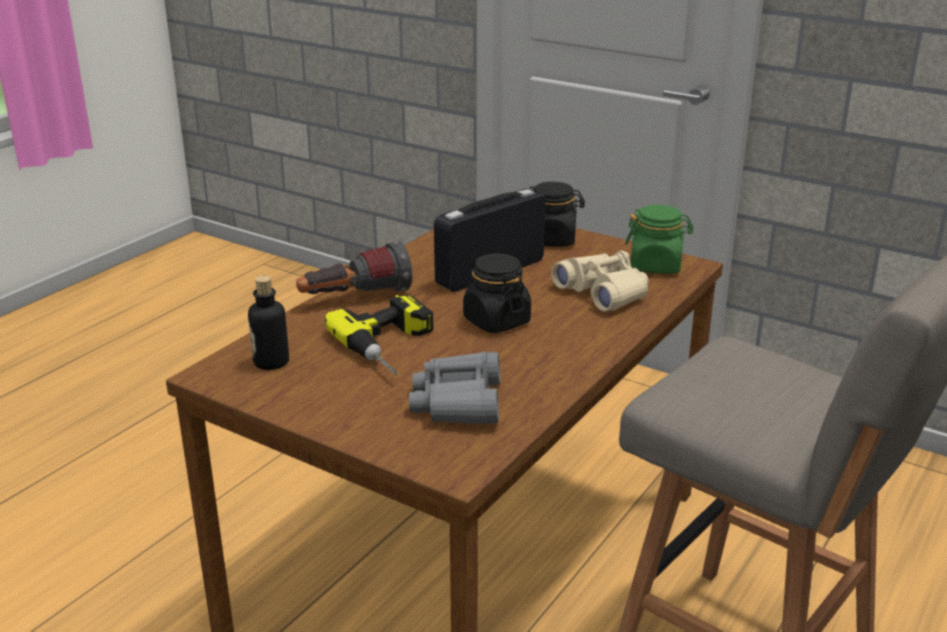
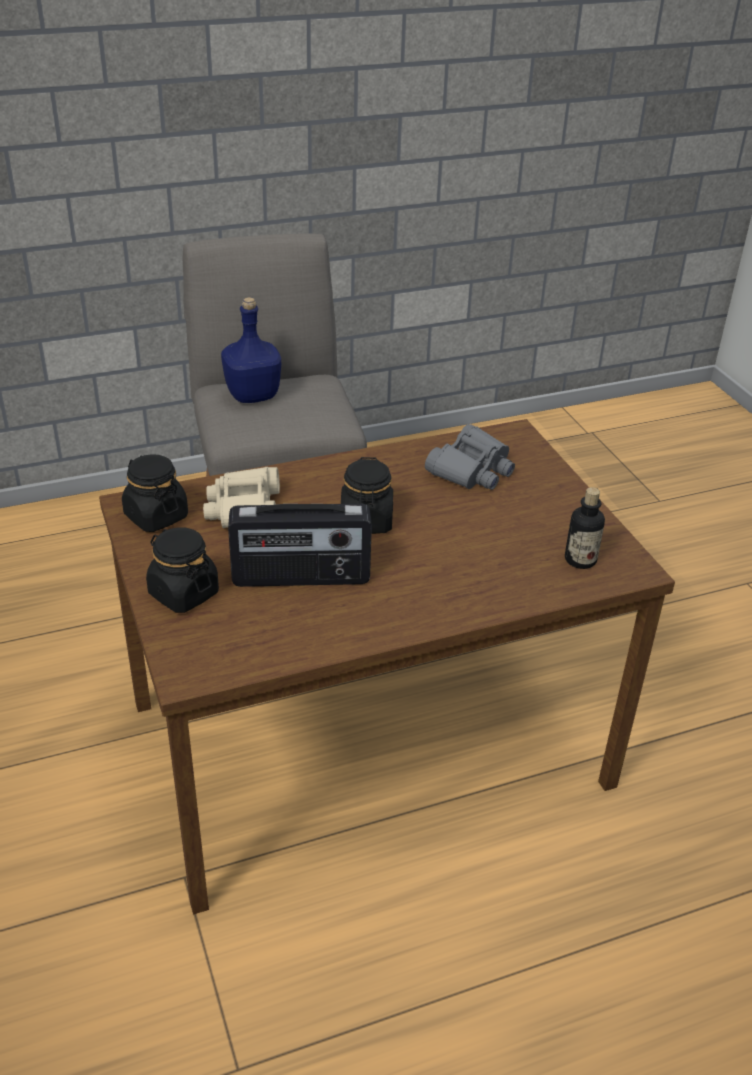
camera: 145 degrees left, 10 degrees up
(355, 299) = (457, 601): flashlight -> none
(394, 346) = (471, 532): power drill -> none
(656, 266) = (156, 516): green jar -> black jar
(798, 387) = (253, 396): none -> blue bottle

